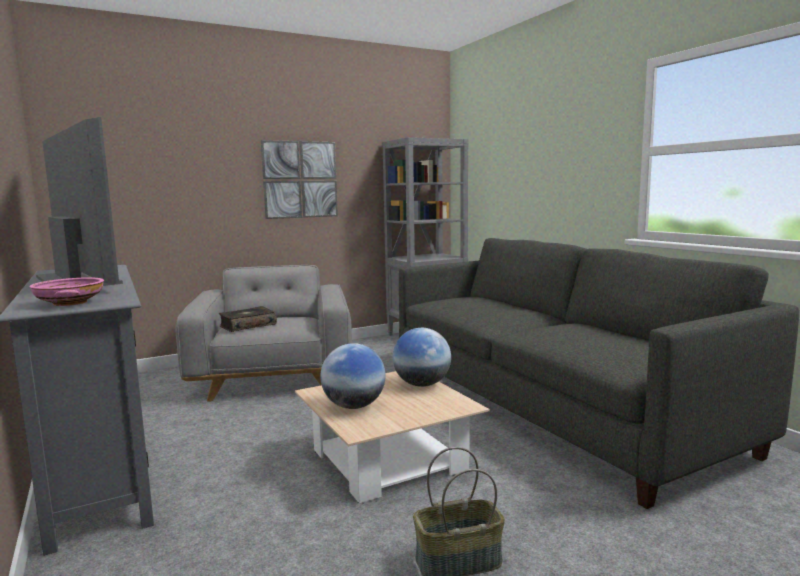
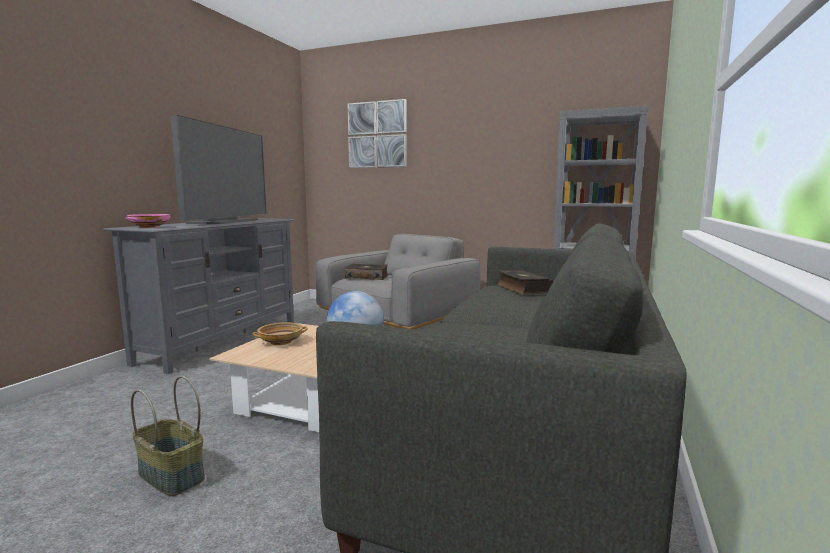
camera: 50 degrees right, 0 degrees up
(300, 179) = (475, 161): picture -> picture (377, 135)
(354, 406) = (281, 342): globe -> beige bowl
(469, 301) = (522, 289): none -> book

